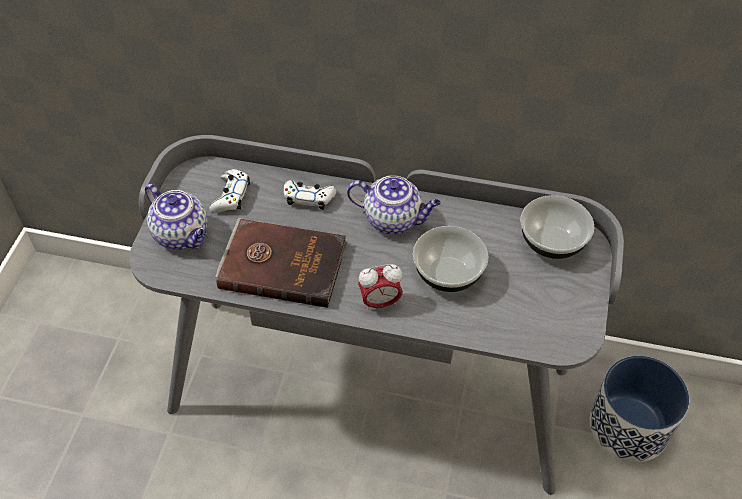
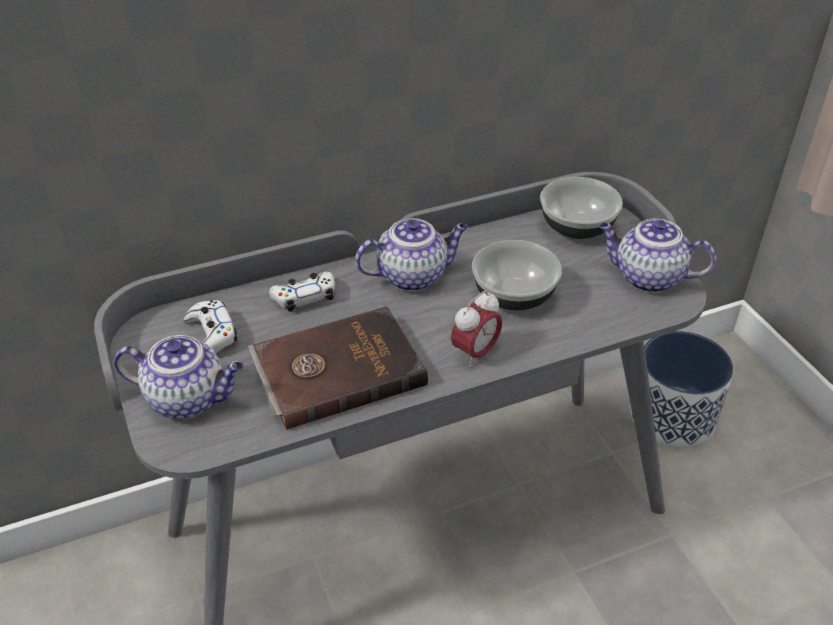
camera: 35 degrees left, 10 degrees down
(563, 313) = (647, 278): none -> teapot

